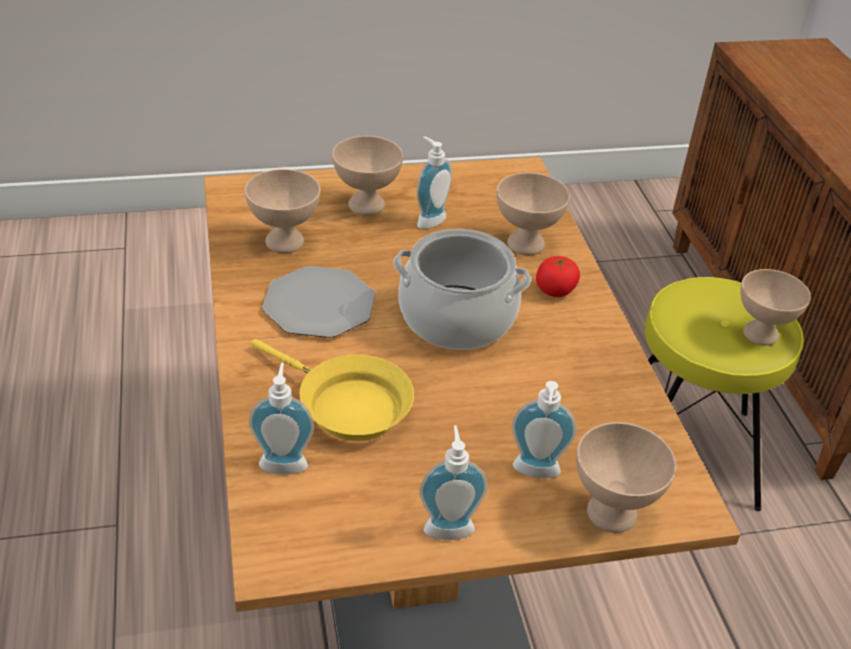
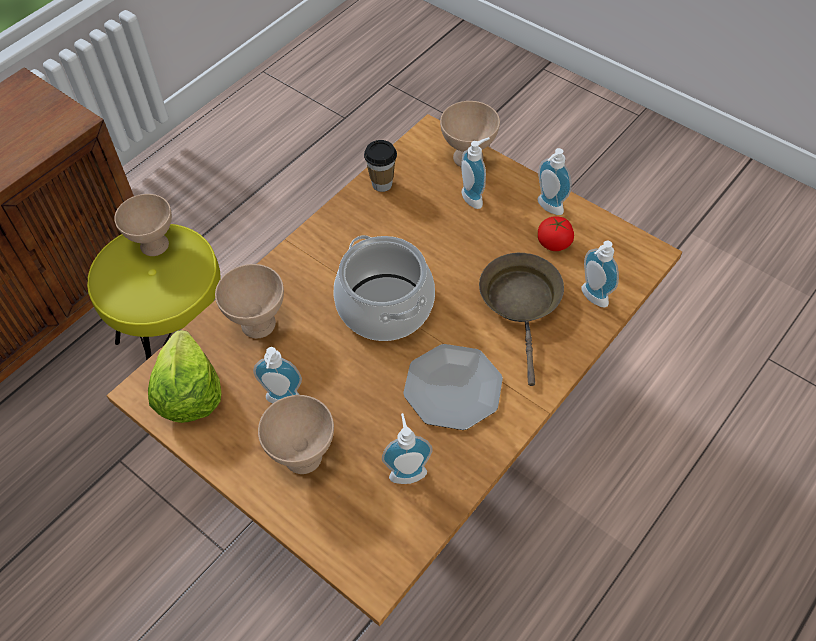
camera: 125 degrees left, 15 degrees up
(284, 241) = (407, 470): beige bowl -> soap dispenser
(346, 405) = (521, 303): yellow frying pan -> brown frying pan
(495, 186) = (188, 393): none -> lettuce
(555, 290) = (300, 277): tomato -> tomato (554, 243)
(635, 412) = (382, 184): none -> cup

